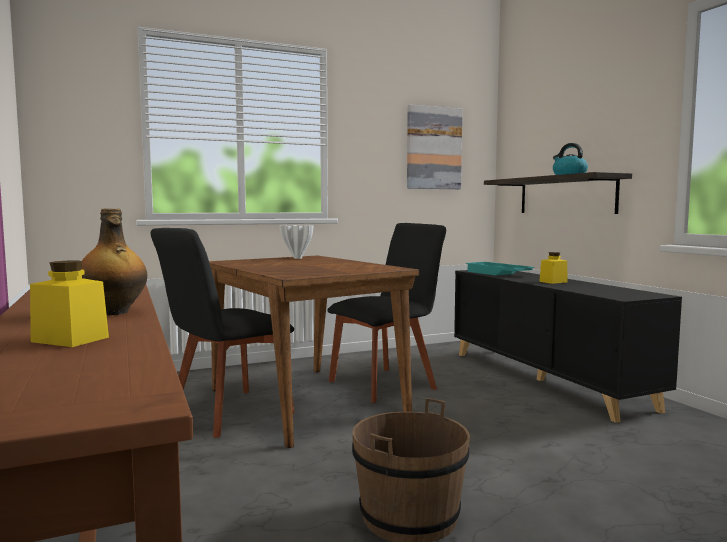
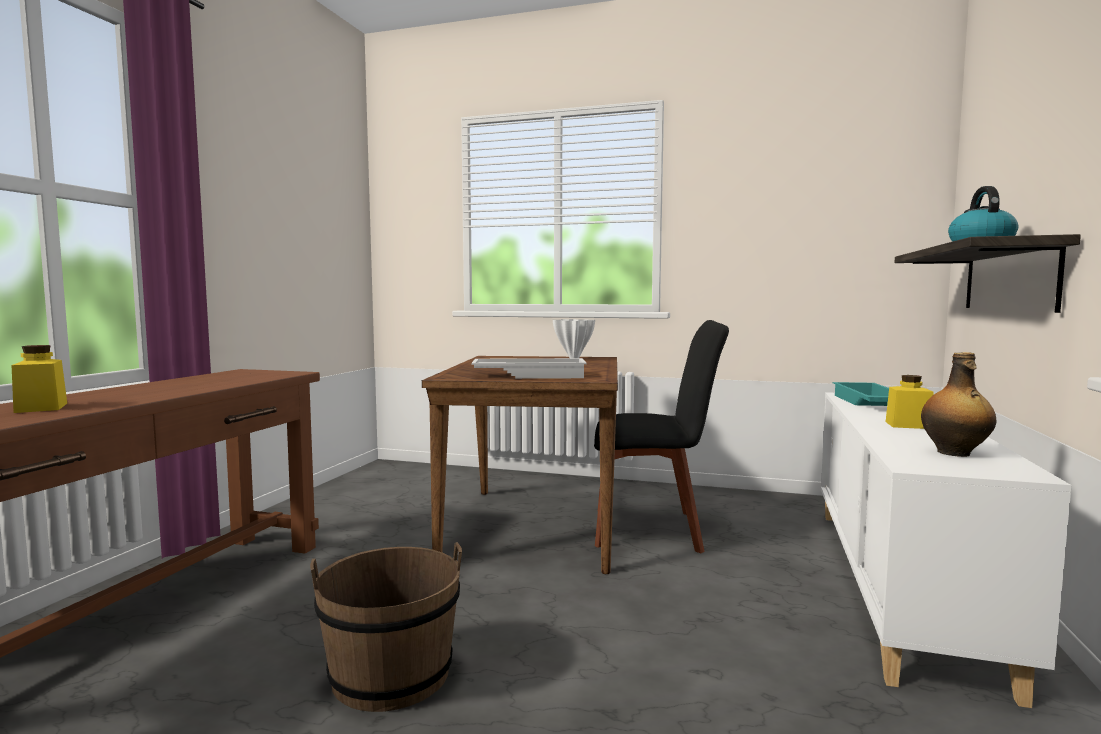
camera: 40 degrees right, 0 degrees up
(113, 312) = (164, 392): bottle -> bottle (954, 453)
(226, 413) = (450, 517): black chair -> none
(342, 270) = (530, 375): none -> white tray
(433, 148) = (827, 212): picture -> none
(546, 379) = (898, 585): black cabinet -> white cabinet

